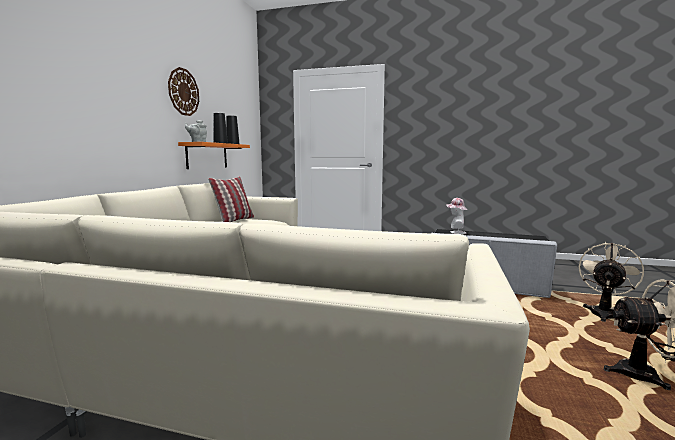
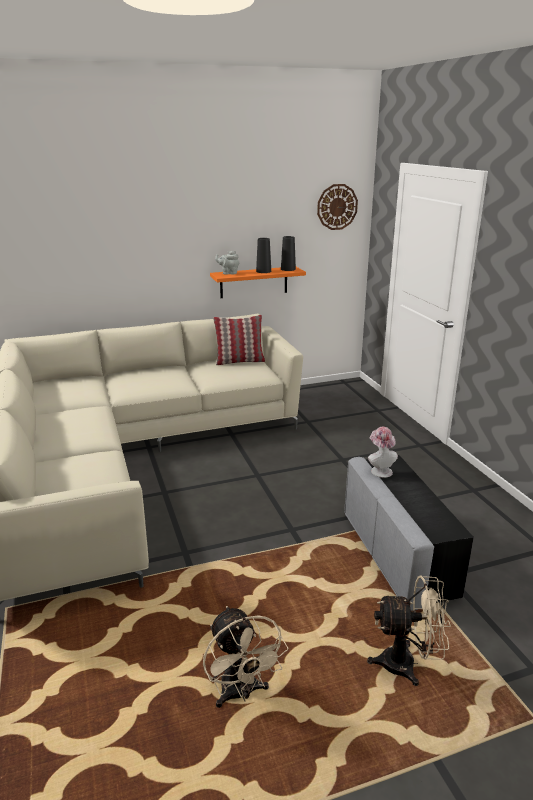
camera: 55 degrees right, 15 degrees up
(183, 92) = (221, 221): wall clock -> wall clock (337, 207)

